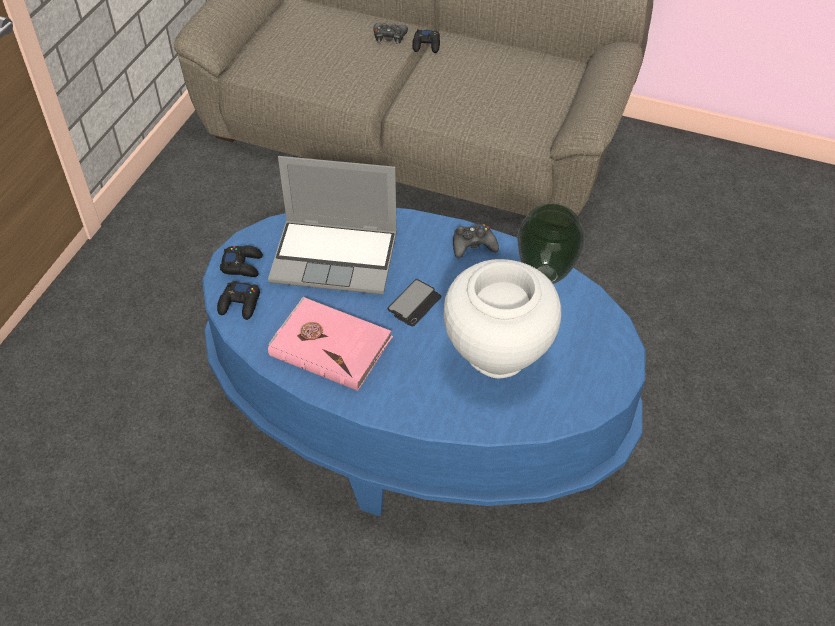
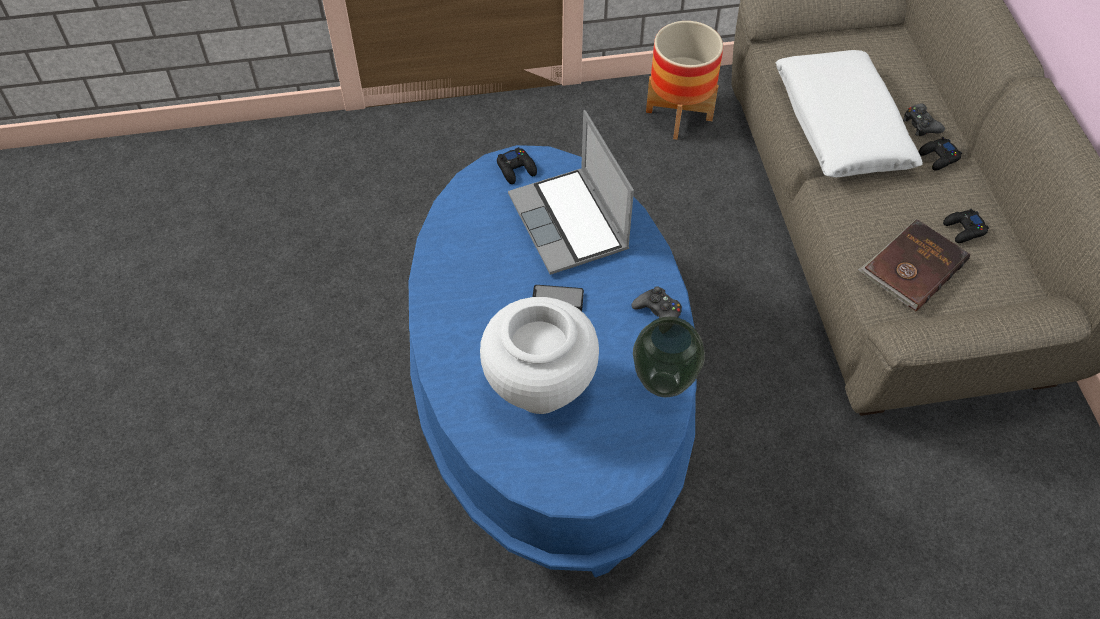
camera: 60 degrees right, 5 degrees up
(201, 183) = (678, 115): none -> planter
(240, 304) = (475, 190): black game controller -> black game controller (964, 229)
(330, 345) = (473, 268): pink book -> none
(353, 74) = (841, 126): none -> white pillow
(512, 106) = (912, 267): none -> brown book

